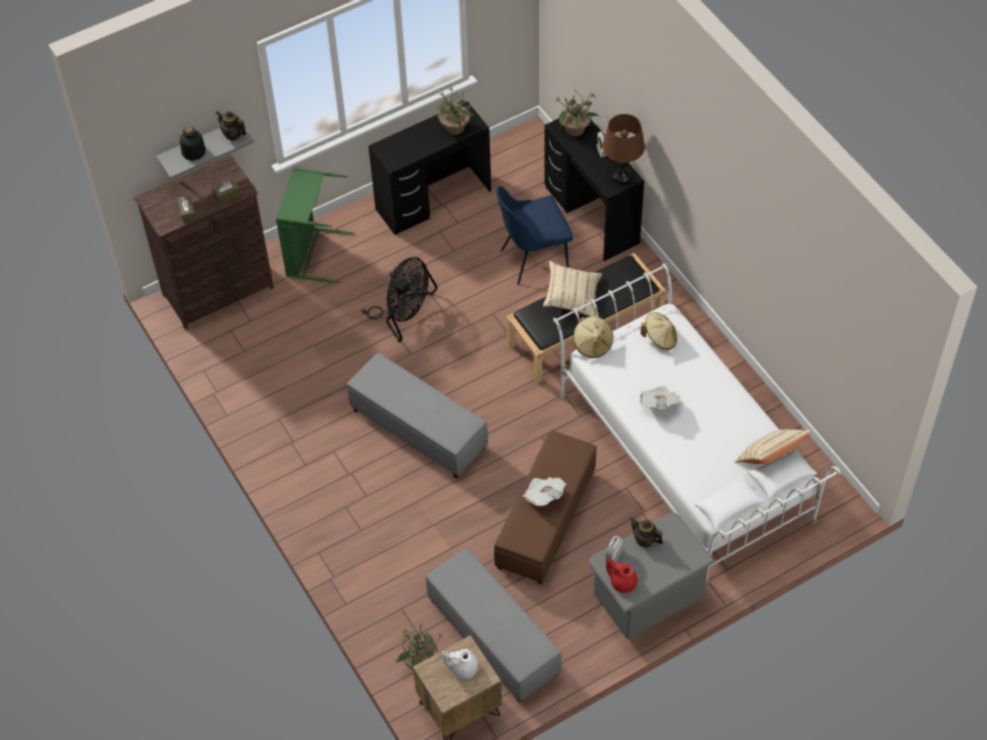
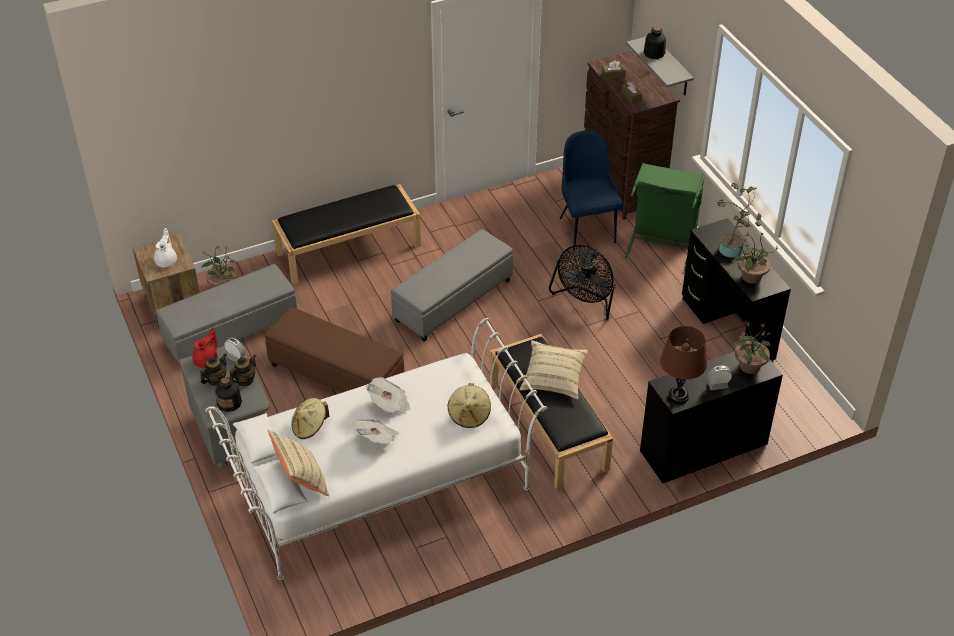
camera: 95 degrees right, 10 degrees down
(233, 134) = (674, 74): teapot -> teapot (215, 380)
(342, 541) = (349, 249): none -> black bench
(418, 141) = (733, 250): none -> potted plant
(534, 260) = (644, 395): blue chair -> blue chair (586, 230)
(544, 496) = (331, 340): newspaper -> newspaper (377, 438)
(592, 344) = (471, 364): beige hat -> beige hat (310, 427)
(678, 547) = (229, 403): none -> bottle

